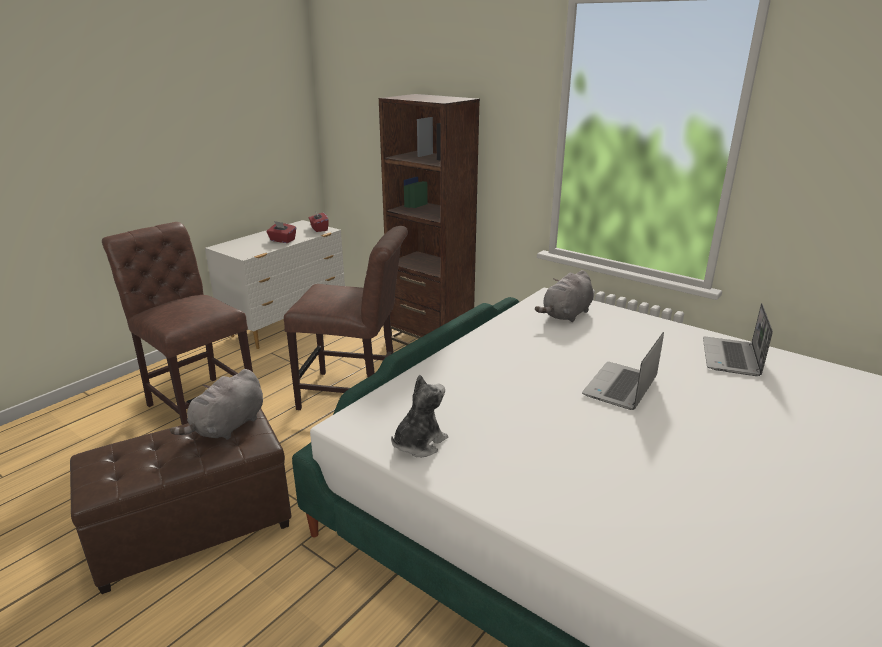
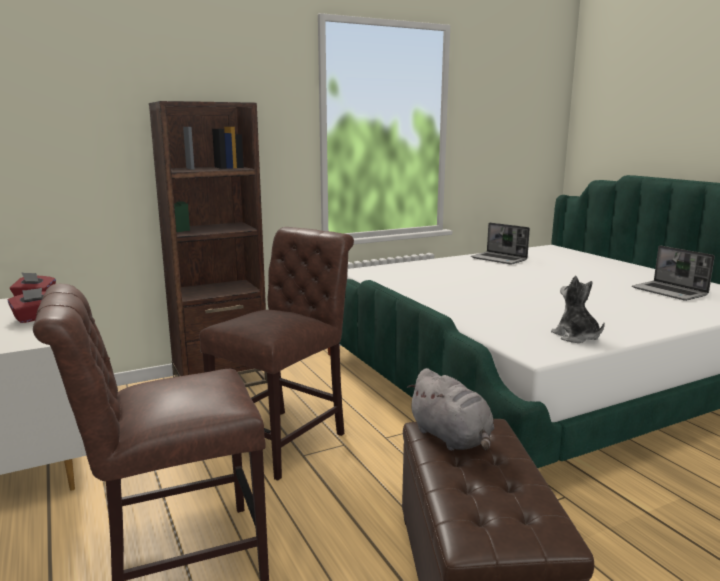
camera: 65 degrees left, 10 degrees down
(566, 315) = (399, 273): grey plush toy -> none
(621, 388) = (522, 283): laptop -> laptop (670, 292)

